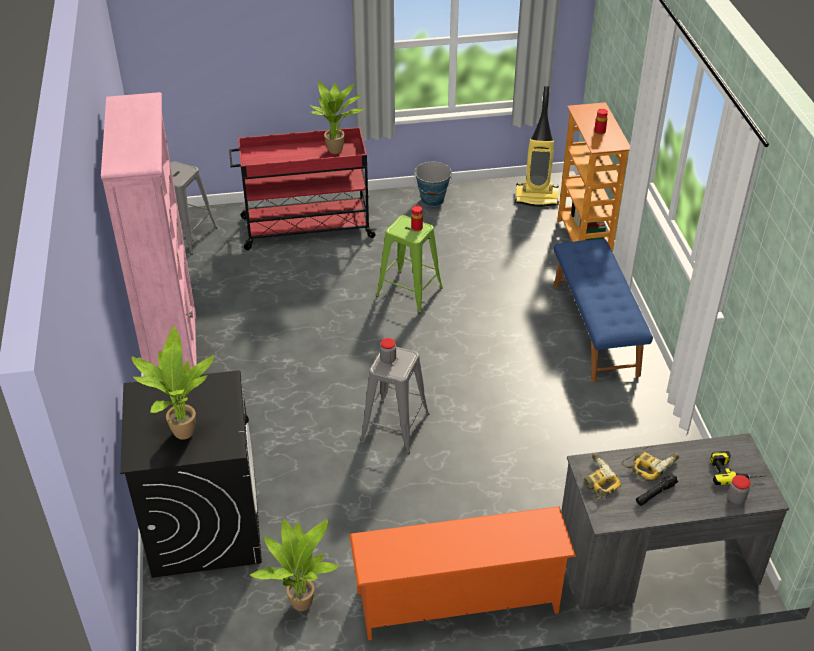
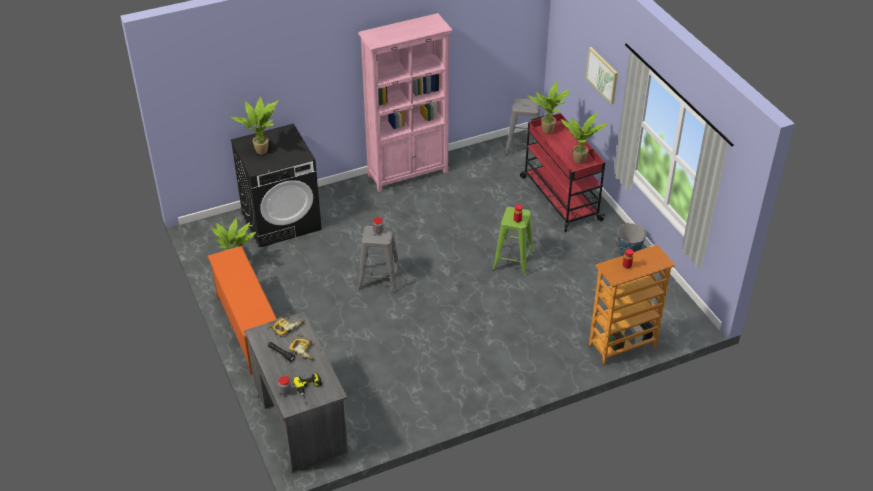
camera: 75 degrees right, 0 degrees up
(262, 161) = (549, 132): none -> potted plant
(276, 43) = (602, 75): none -> picture
(537, 197) = (665, 311): vacuum cleaner -> none
(596, 328) = (515, 365): blue bench -> none

